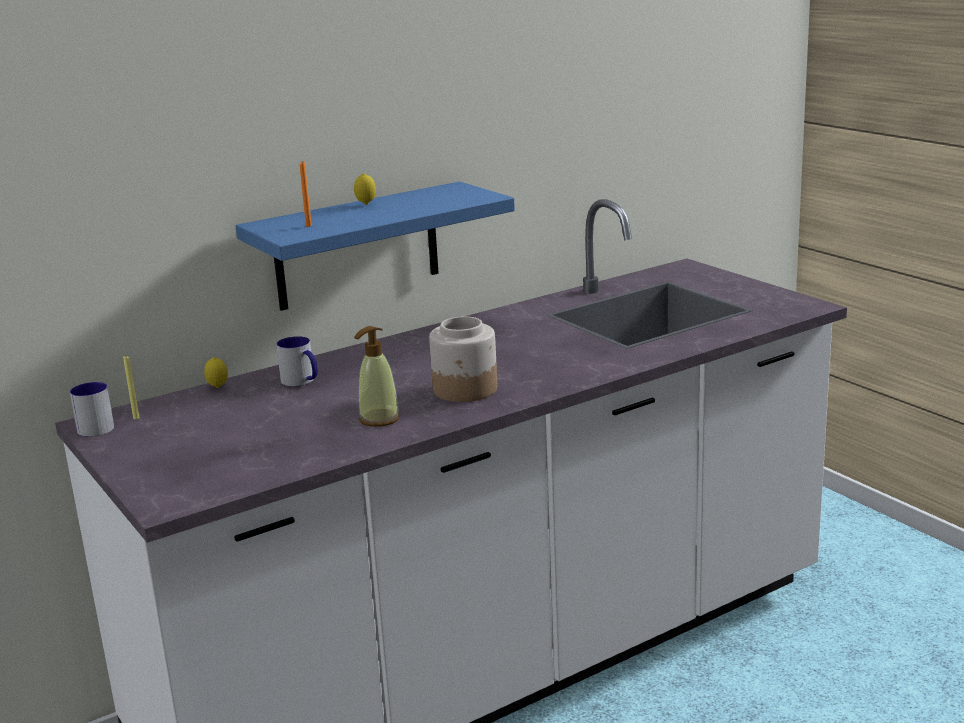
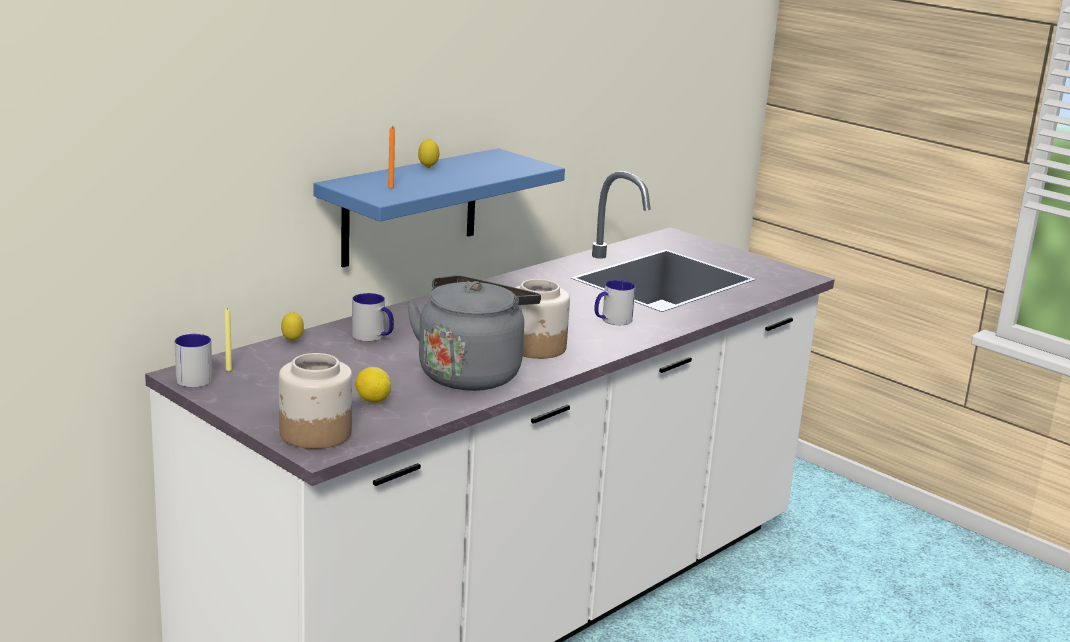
camera: 15 degrees left, 0 degrees up
(175, 485) = (315, 433): none -> jar
(257, 449) = (372, 400): none -> lemon
(379, 419) = (472, 373): soap dispenser -> grey kettle
(565, 359) = (612, 320): none -> mug

